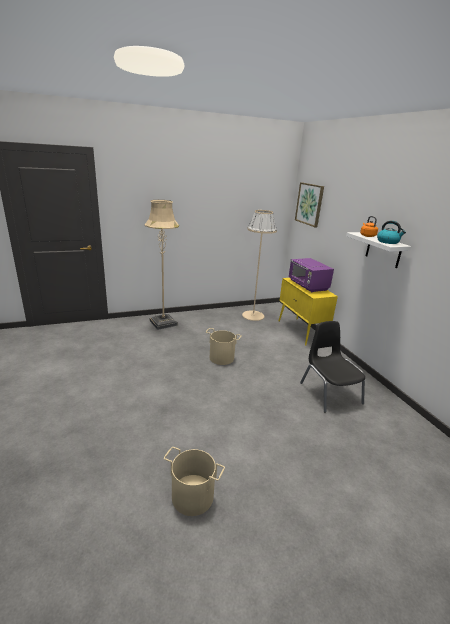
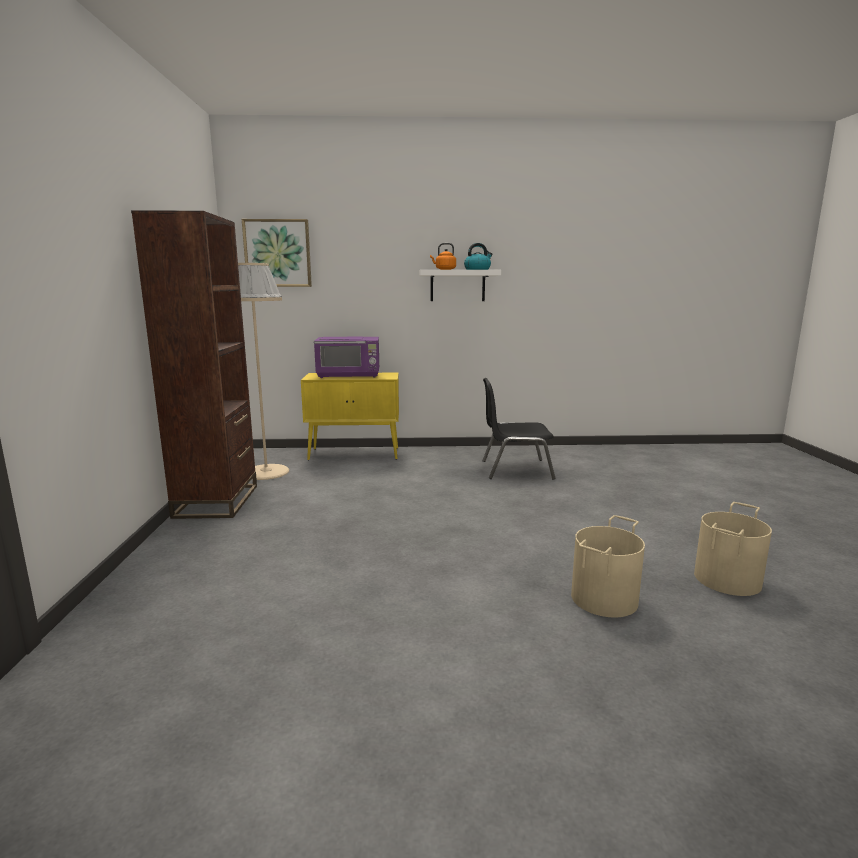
camera: 70 degrees left, 10 degrees down
(163, 323) = (189, 555): beige floor lamp -> none
(213, 314) = (217, 501): none -> brown bookcase
(221, 358) = (393, 516): beige bucket -> beige bucket (605, 599)

